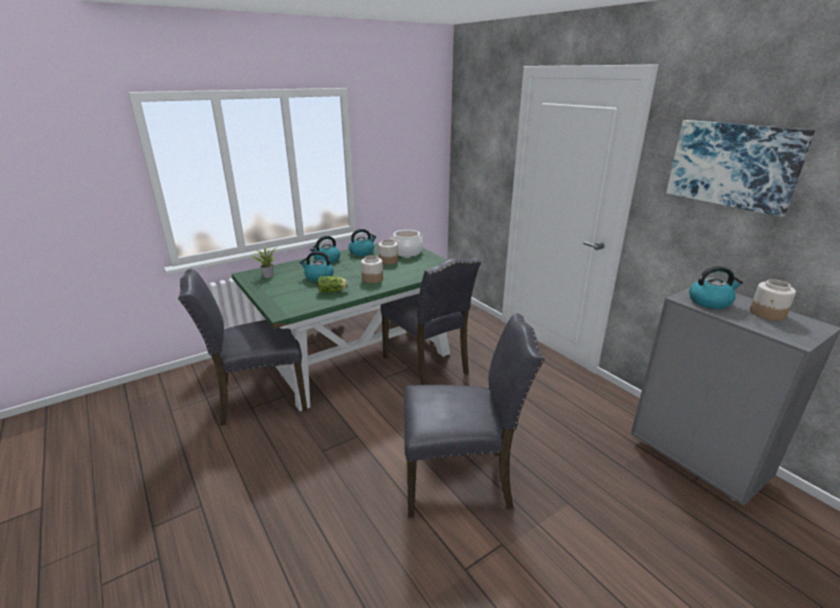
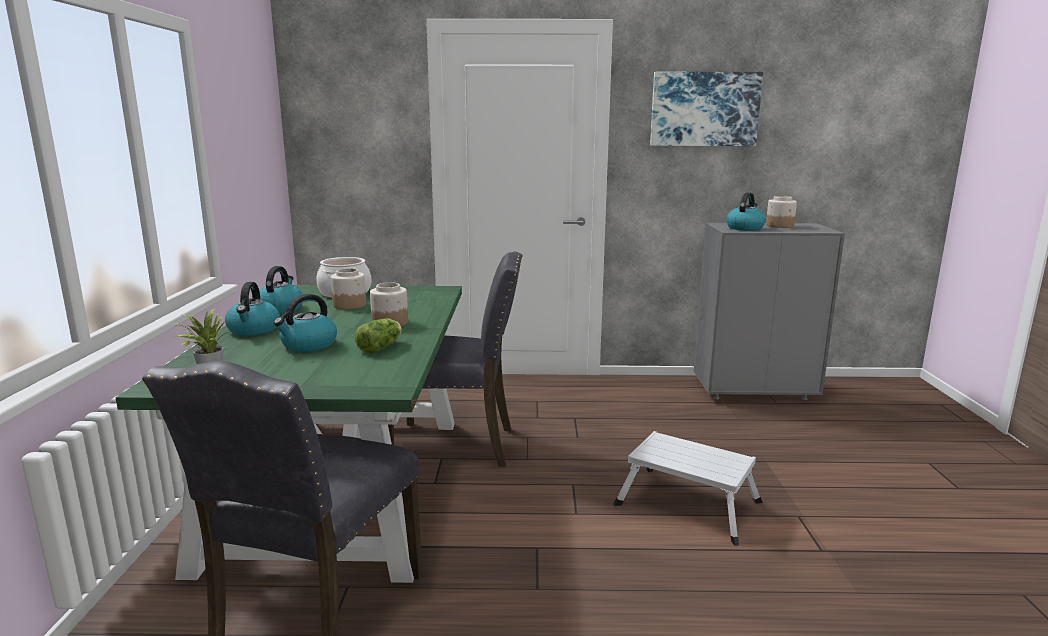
camera: 55 degrees left, 10 degrees down
(460, 480) = (689, 503): grey chair -> white step ladder

